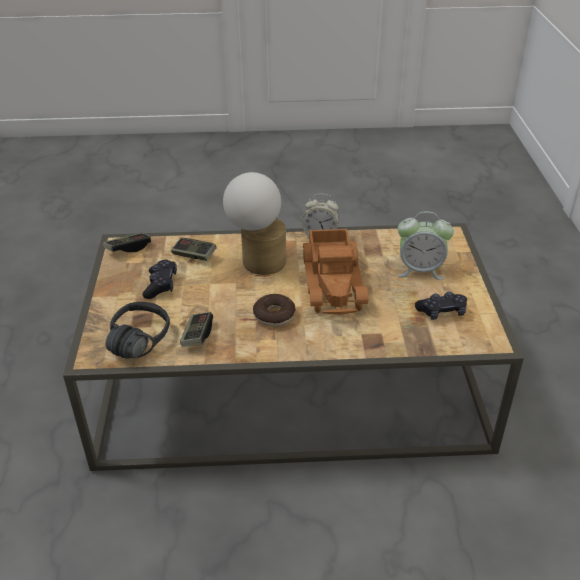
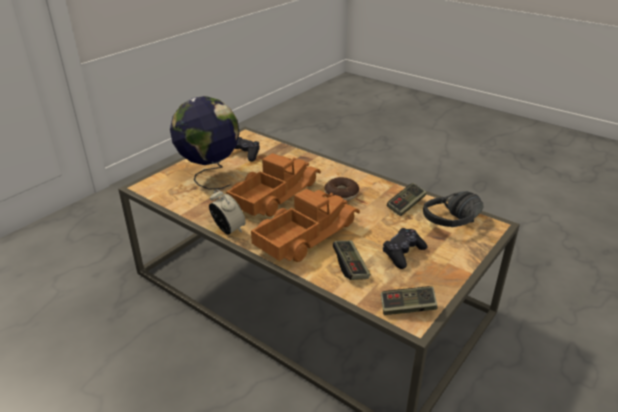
camera: 140 degrees left, 5 degrees down
(257, 261) = (304, 234): table lamp -> toy truck
(420, 270) = (210, 176): alarm clock -> globe

